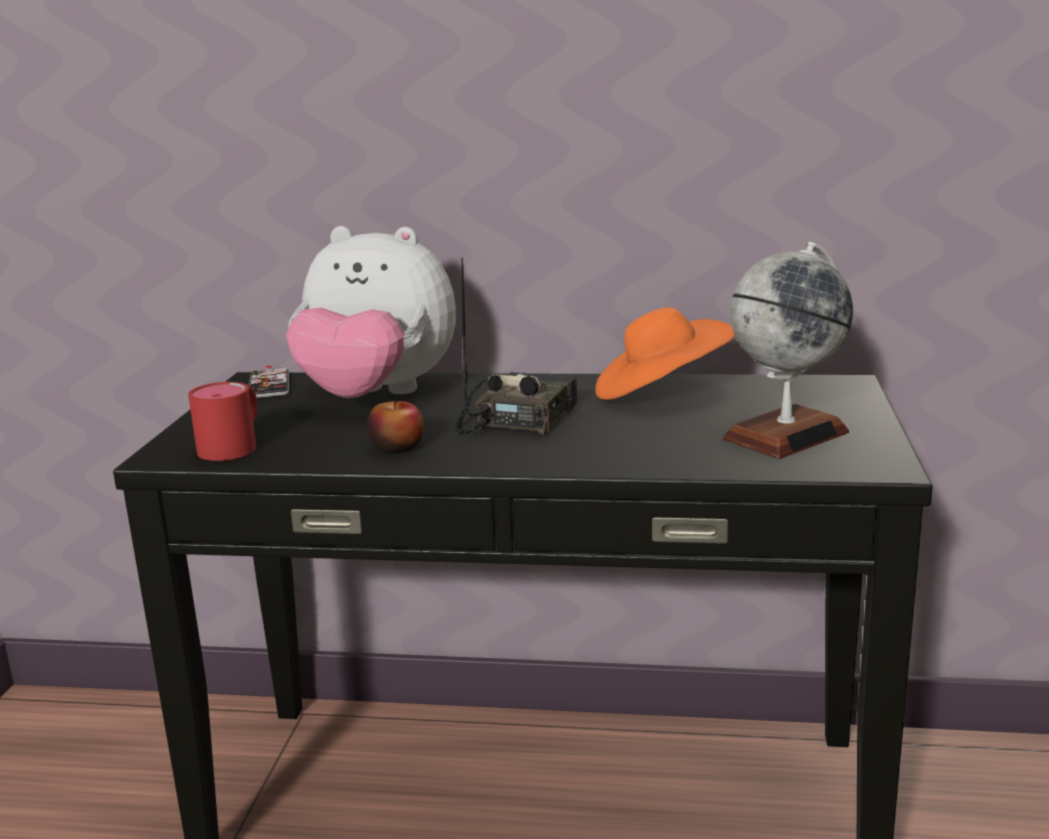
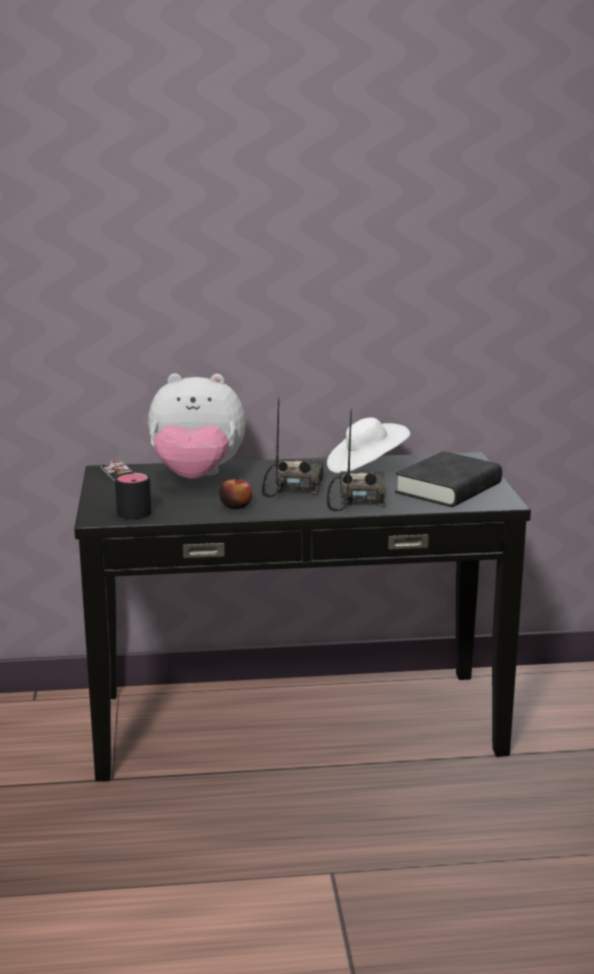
camera: 15 degrees left, 0 degrees up
(235, 445) = (136, 510): red mug -> black mug
(609, 446) = (356, 499): none -> radio
(659, 392) = (366, 467): orange hat -> white hat
(786, 435) = (448, 488): globe -> black book

